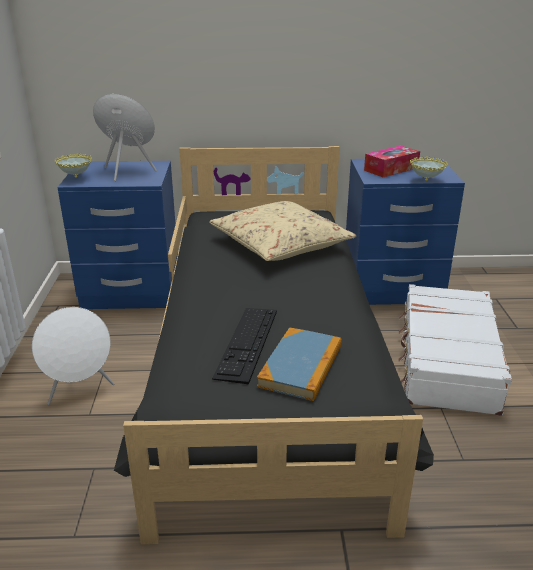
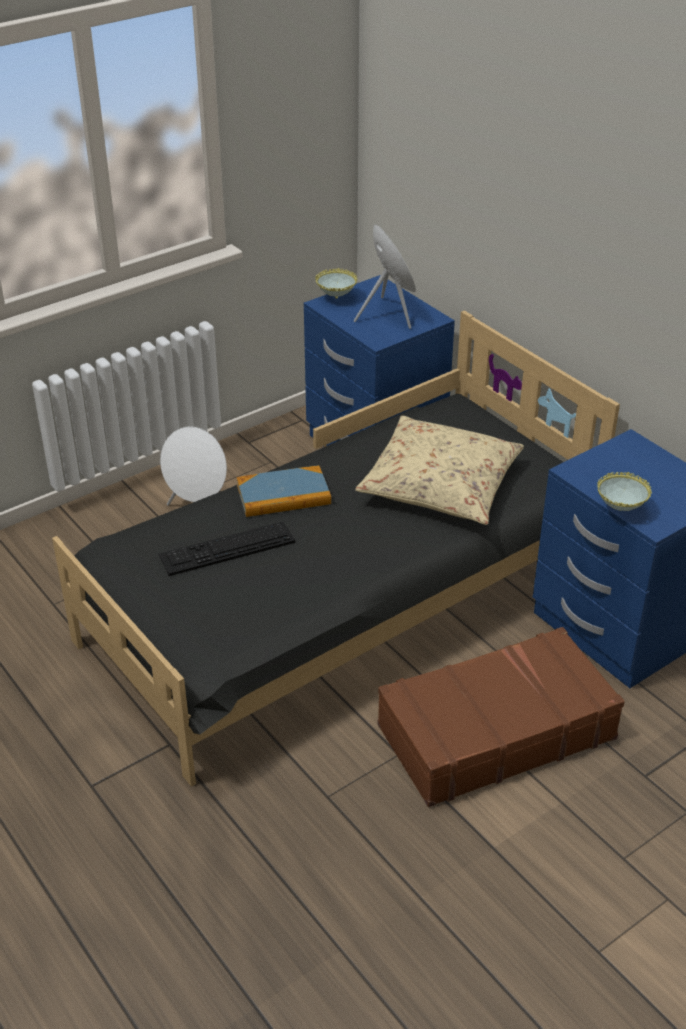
camera: 55 degrees right, 10 degrees up
(301, 366) = (219, 593): book -> book (283, 495)
(391, 169) = (630, 471): tissue box -> none
(446, 360) = (494, 731): white suitcase -> brown suitcase

